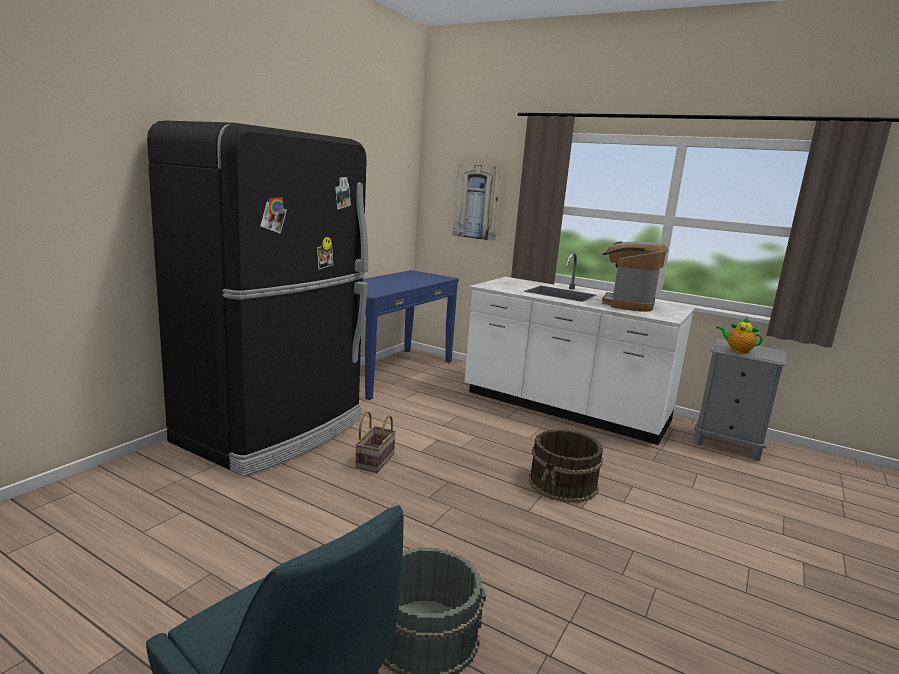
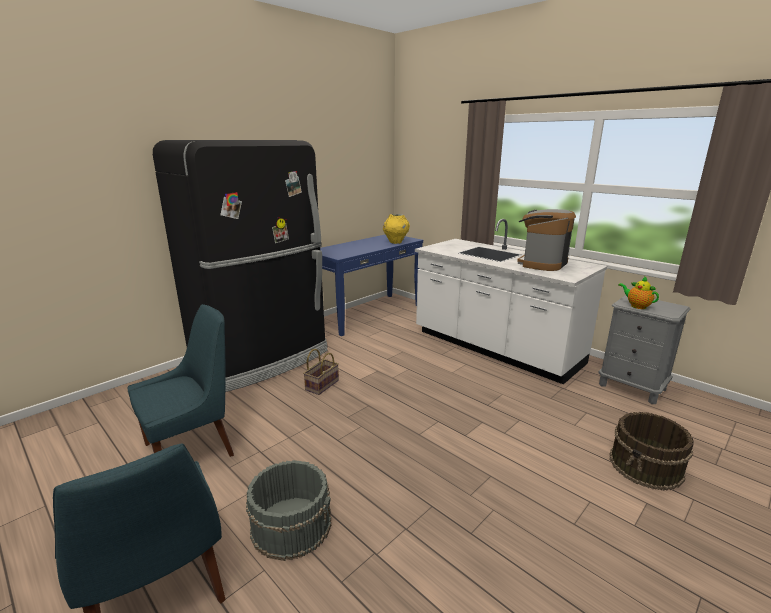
camera: 15 degrees right, 5 degrees up
(232, 554) = (193, 448): none -> blue chair
(428, 280) = (395, 242): none -> yellow vase
(477, 202) = (436, 177): picture -> none
(563, 484) = (460, 414): brown bucket -> brown bucket (646, 466)

